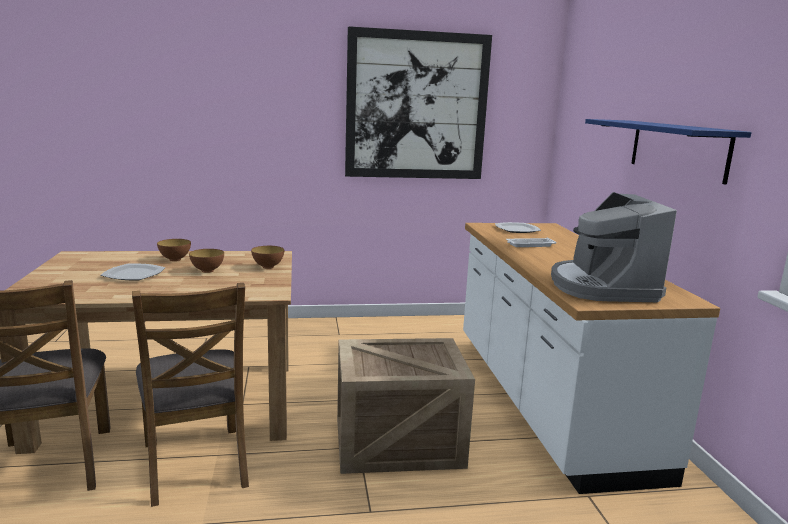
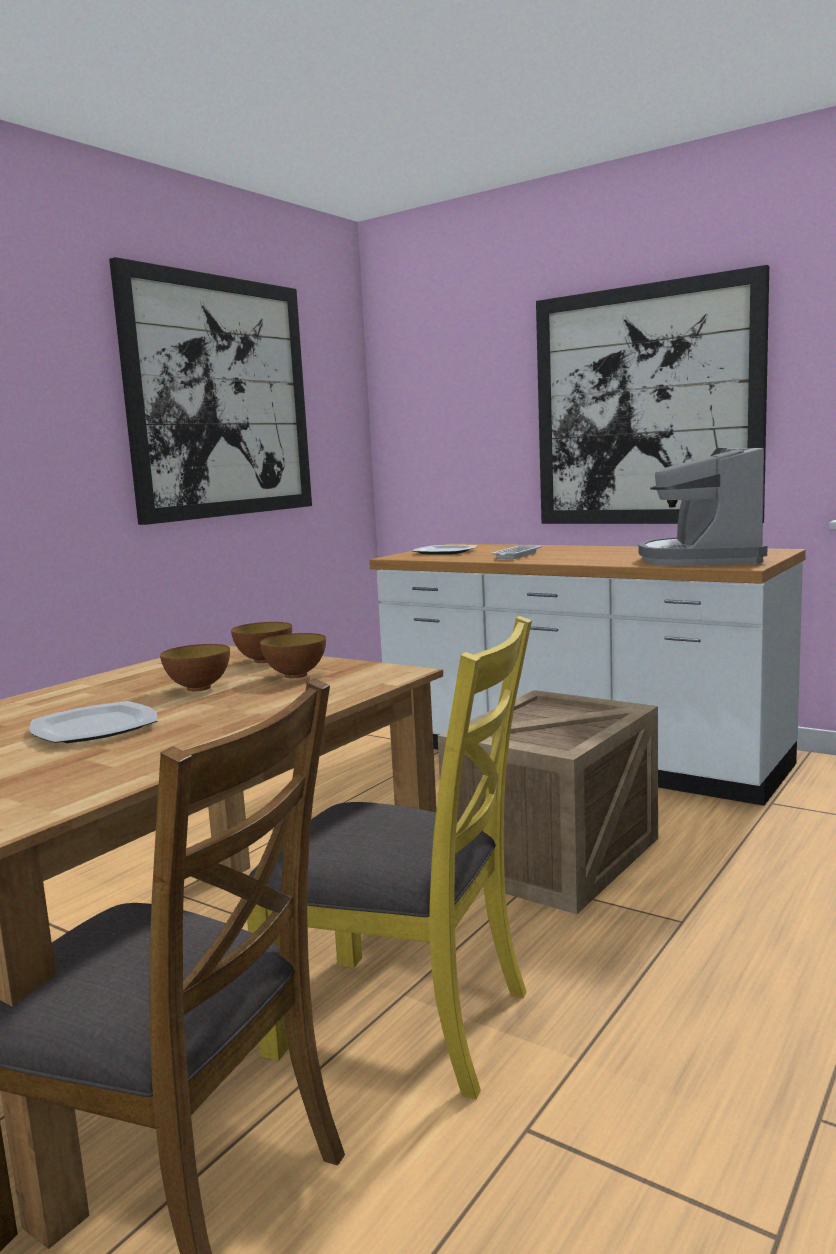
camera: 45 degrees left, 5 degrees down
(175, 259) = (78, 698): bowl -> bowl (295, 675)
(196, 463) = (403, 1020): brown chair -> yellow chair
(602, 287) = (702, 558): coffee machine -> coffee machine turned 60 degrees clockwise
(677, 149) = (646, 406): blue shelf -> picture

